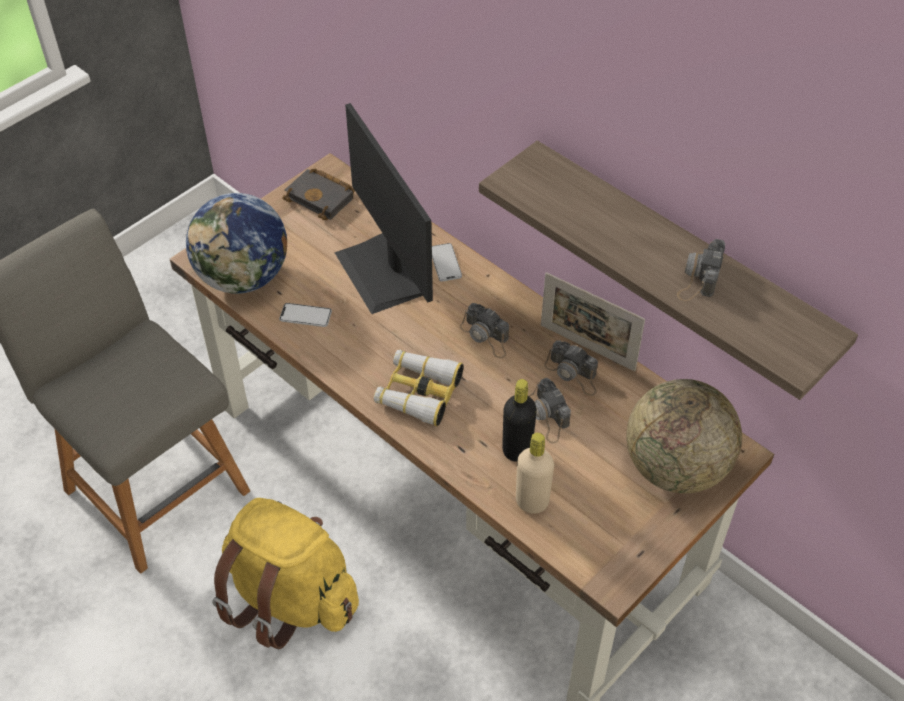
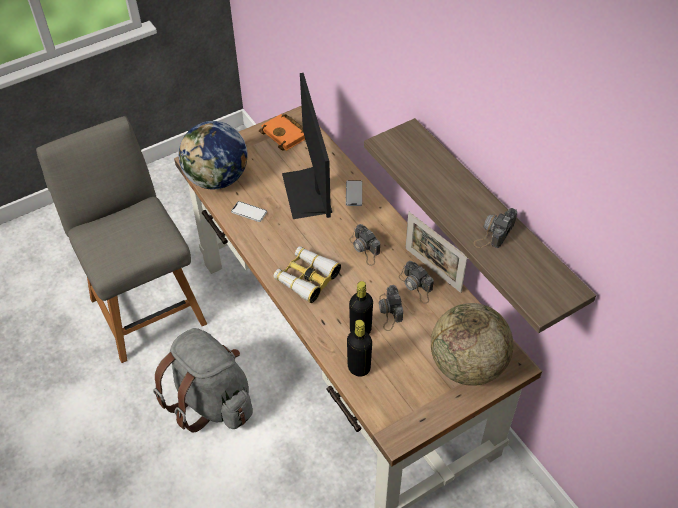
camera: 15 degrees right, 0 degrees up
(290, 598) = (211, 400): yellow backpack -> grey backpack
(322, 197) = (286, 135): black book -> orange book
(532, 501) = (359, 367): beige bottle -> black bottle

